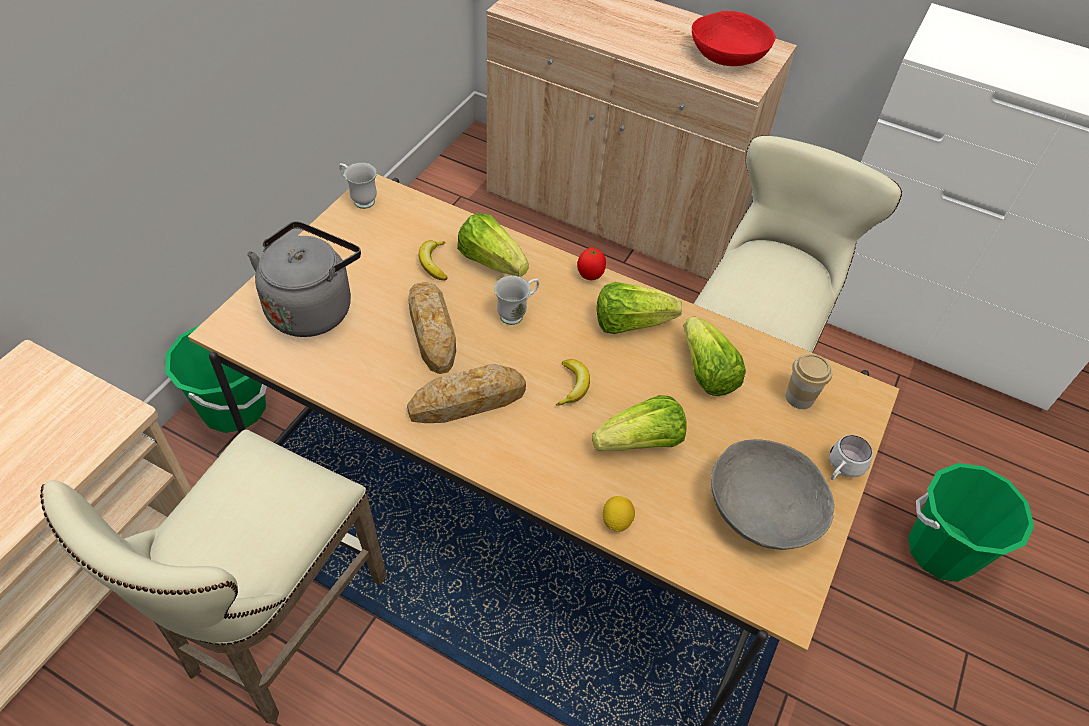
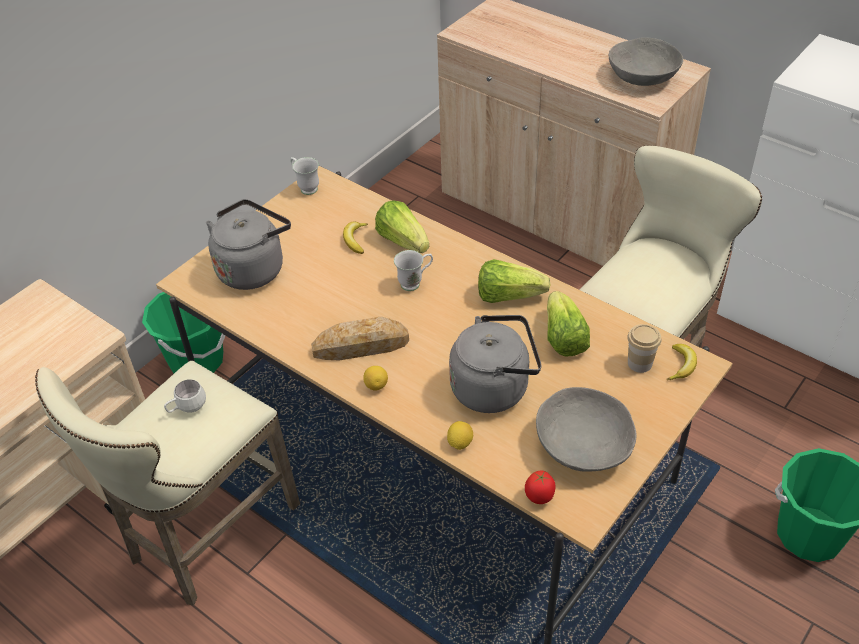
camera: 15 degrees right, 5 degrees down
(432, 330) = (343, 291): bread -> none
(497, 452) = (376, 385): none -> lemon
(573, 385) = (448, 340): banana -> banana (681, 365)
(590, 276) = (483, 257): tomato -> tomato (539, 498)
(641, 443) = (494, 387): lettuce -> grey kettle
(728, 56) = (643, 76): red bowl -> grey bowl
(841, 470) = (660, 422): white mug -> white mug (187, 408)

